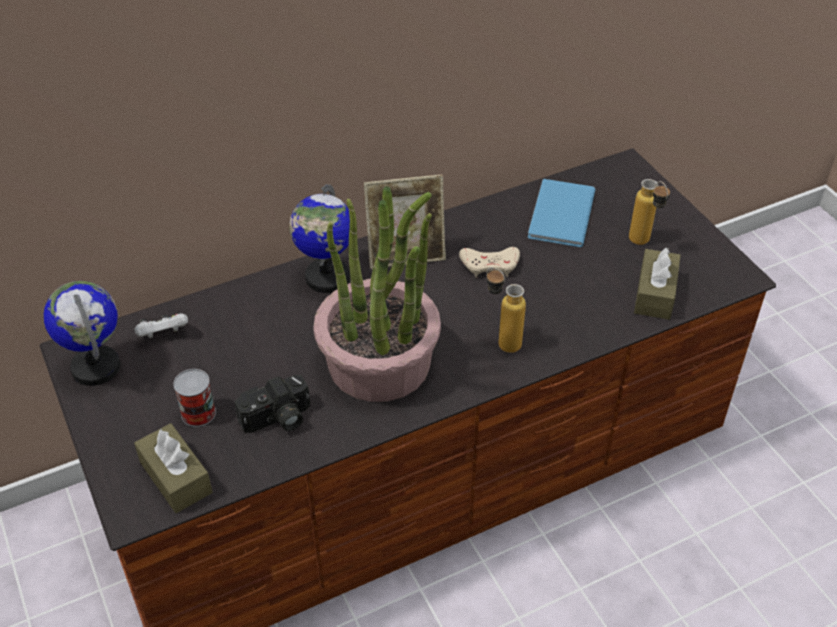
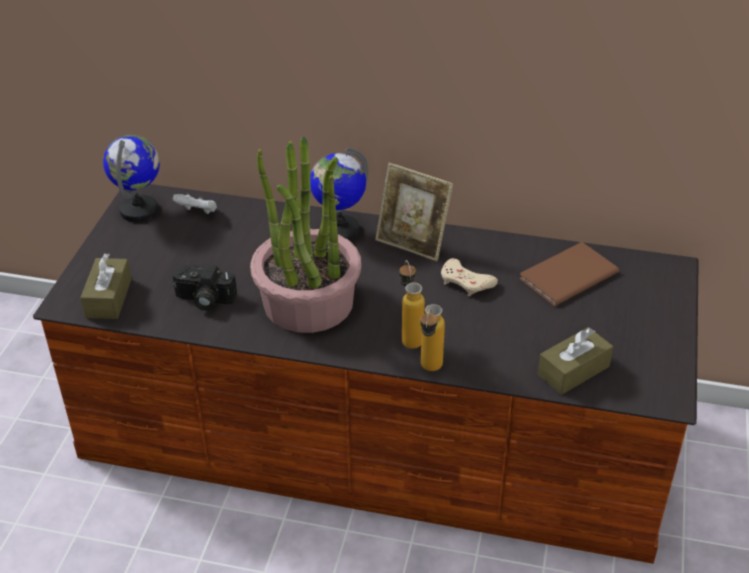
camera: 40 degrees right, 5 degrees down
(198, 413) = (163, 269): can -> none
(558, 215) = (565, 275): blue book -> brown book
(643, 244) = (611, 331): bottle -> bottle (429, 371)

